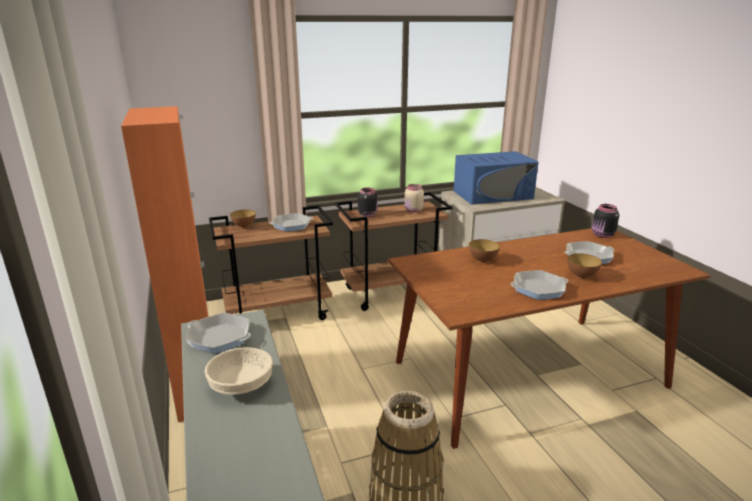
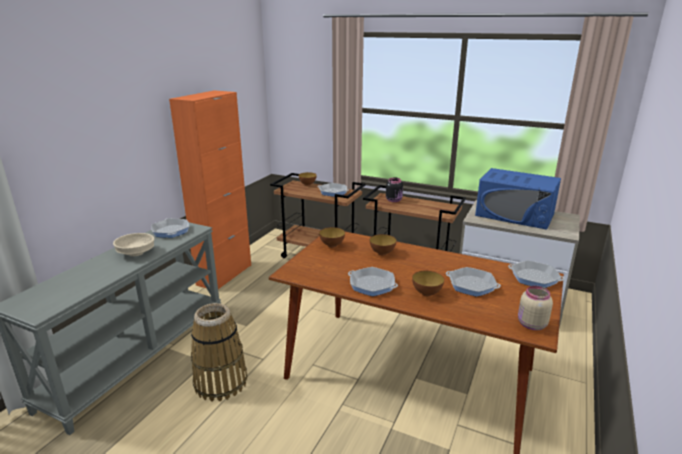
camera: 45 degrees right, 0 degrees up
(413, 210) = (432, 208): beige jar -> beige jar (531, 325)
(430, 272) = (332, 245): none -> bowl
(602, 235) = (534, 278): black jar -> frying pan

